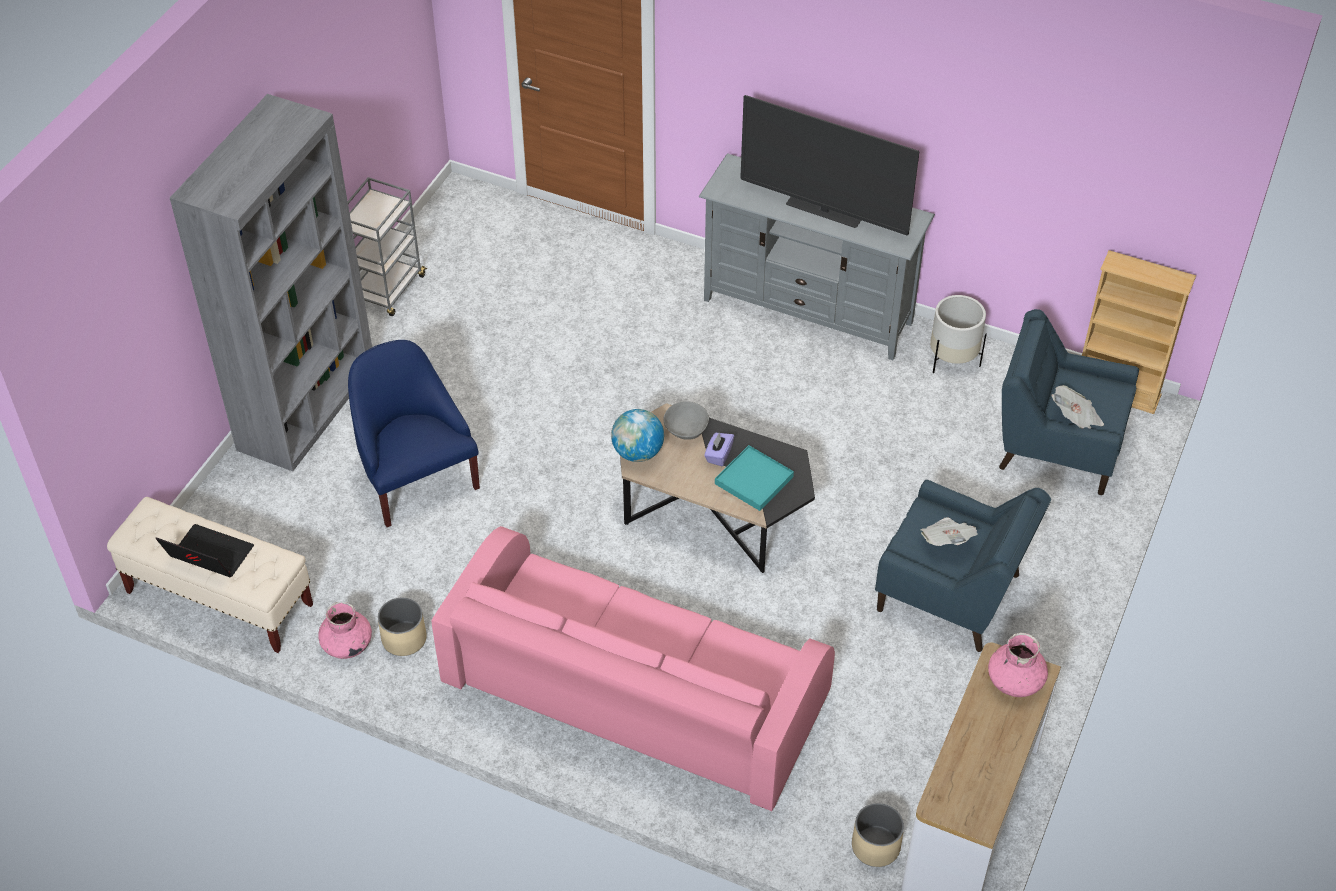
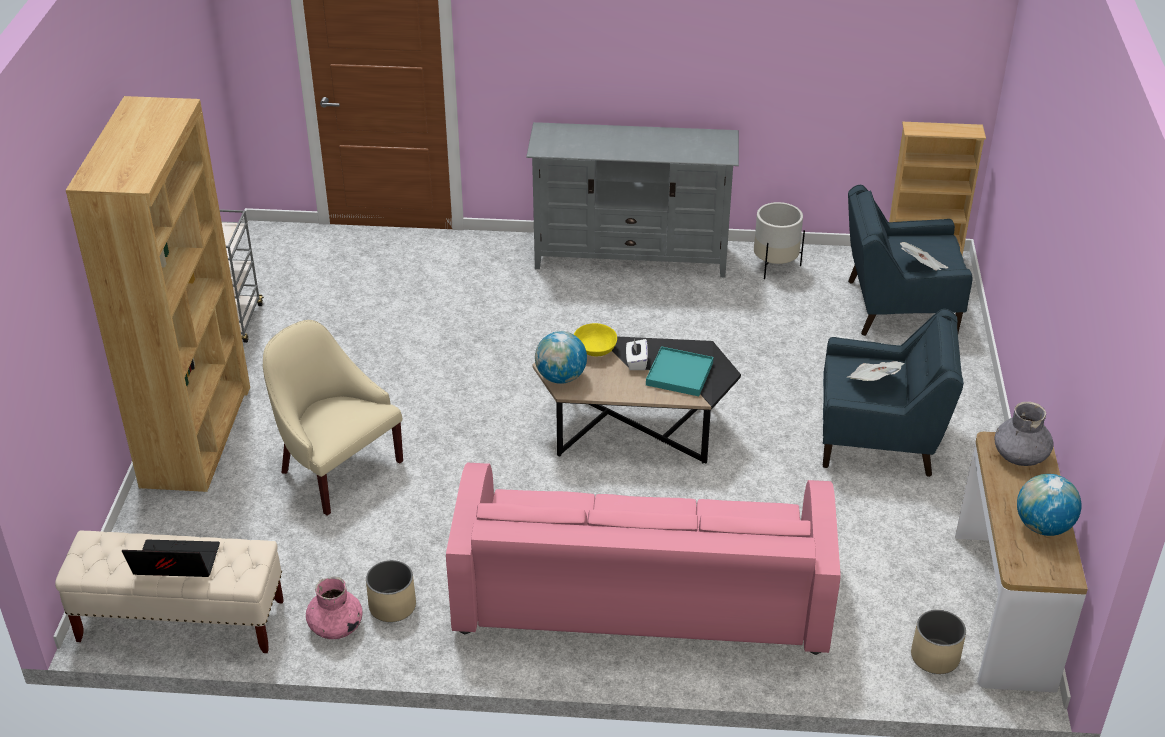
camera: 20 degrees left, 10 degrees down
(307, 407) = (196, 435): grey bookcase -> brown bookcase
(416, 479) = (336, 468): blue armchair -> beige armchair
(685, 429) = (594, 349): grey bowl -> yellow bowl
(718, 455) = (636, 362): purple tissue box -> white tissue box
(823, 212) = (643, 146): television -> none
(989, 765) = (1043, 526): none -> globe
(1015, 680) = (1020, 455): pink vase -> grey vase

